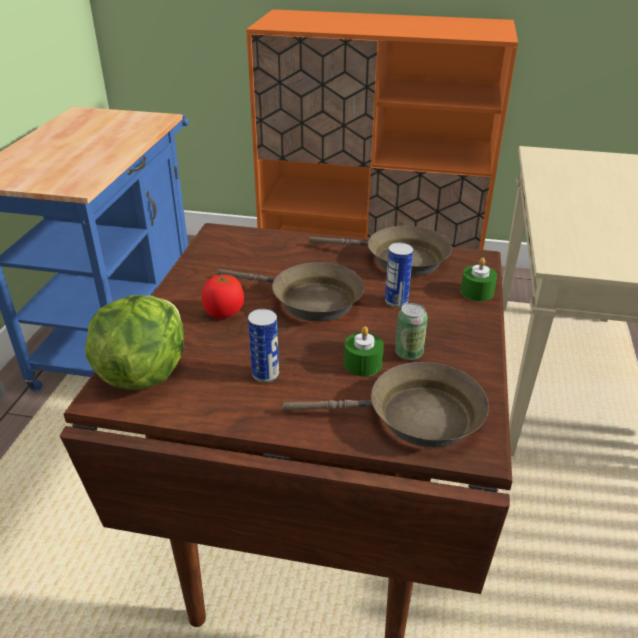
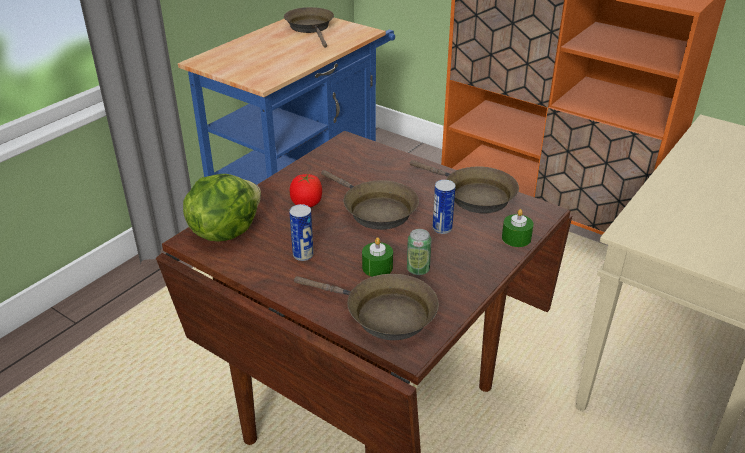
camera: 25 degrees right, 0 degrees up
(94, 123) = (311, 28): none -> brown frying pan

